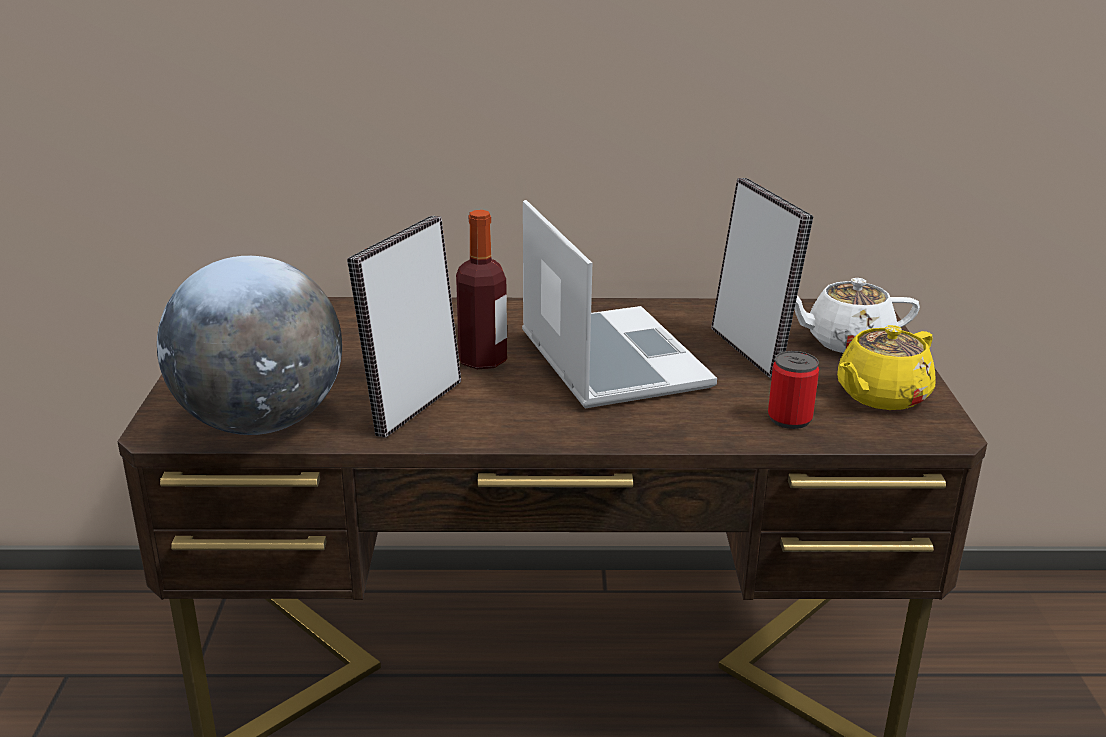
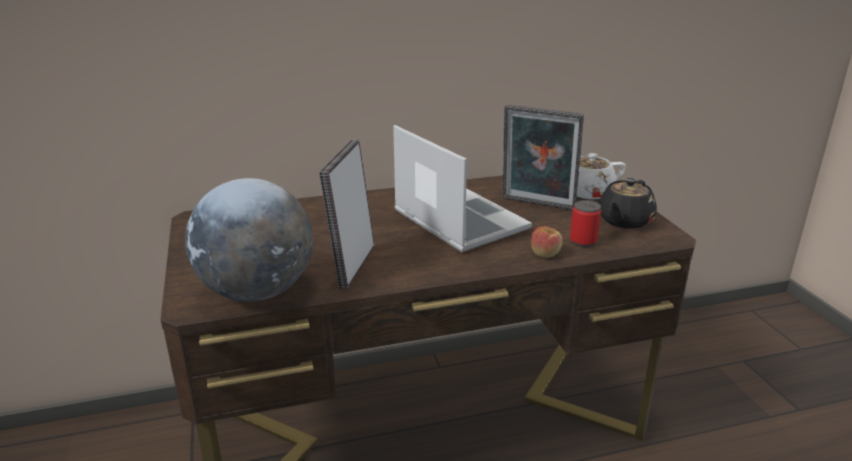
camera: 15 degrees left, 0 degrees up
(482, 360) = (380, 231): bottle -> none
(715, 429) = (545, 253): none -> apple
(751, 351) = (537, 204): picture frame -> picture frame turned 150 degrees clockwise
(880, 396) = (624, 221): yellow teapot -> black teapot

